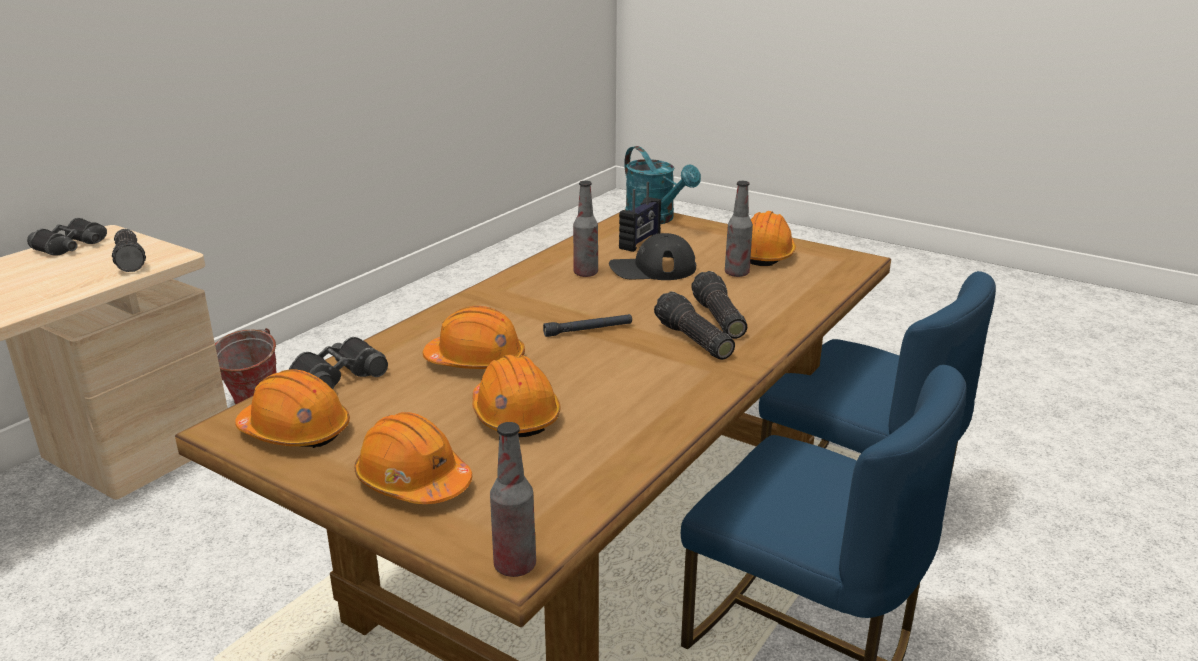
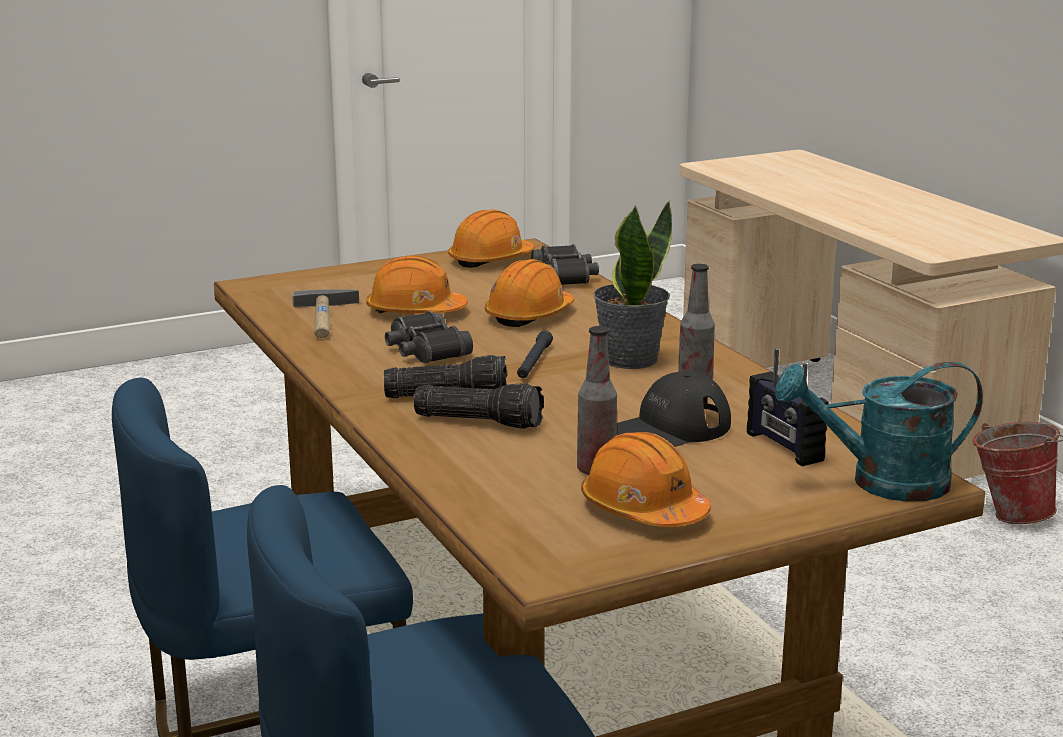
camera: 120 degrees right, 5 degrees down
(72, 246) = (997, 227): black binoculars -> black binoculars (425, 350)
(131, 260) = (934, 241): flashlight -> none
(413, 481) = (374, 277): orange hard hat -> none
(515, 566) = (245, 284): bottle -> none
(544, 302) = (629, 359): none -> potted plant
(584, 454) = (326, 319): none -> hammer
(652, 269) = (670, 428): black cap -> black cap turned 150 degrees counterclockwise

